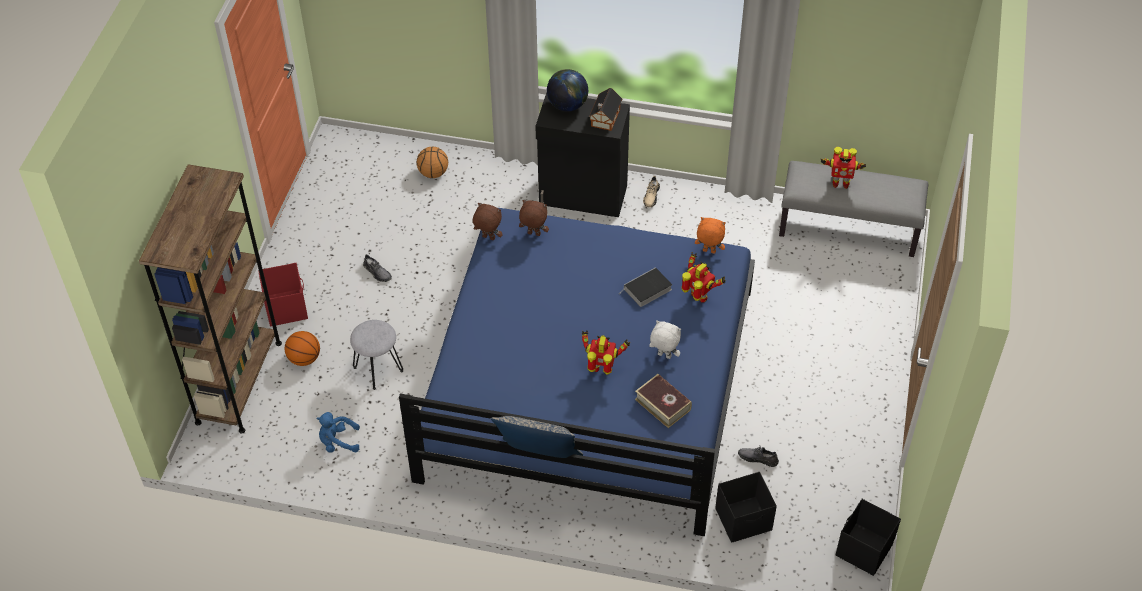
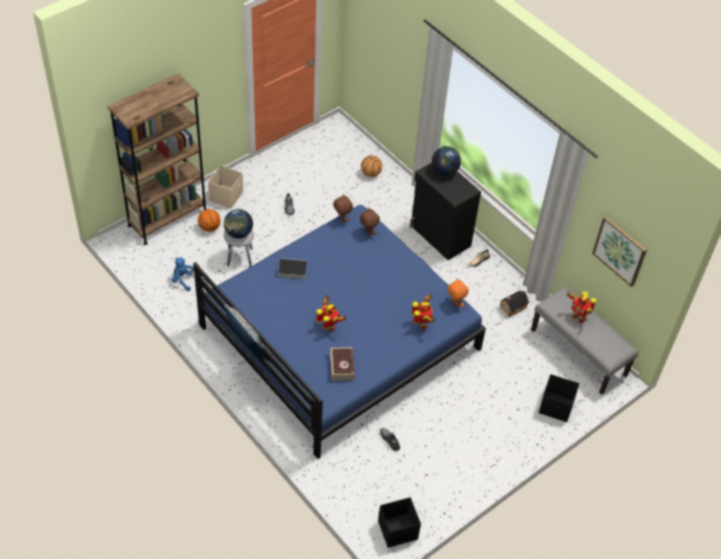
camera: 35 degrees right, 0 degrees up
(286, 307) = (226, 196): red storage box -> beige storage box
(373, 336) = (238, 233): none -> globe
(604, 118) = (458, 190): toy house -> toy house (512, 307)
(647, 290) = (398, 301): book -> book (291, 270)
(663, 356) = (370, 342): white plush toy -> none
(744, 520) = (348, 466): black storage box -> black storage box (556, 407)
(869, 70) = (620, 250): none -> picture

